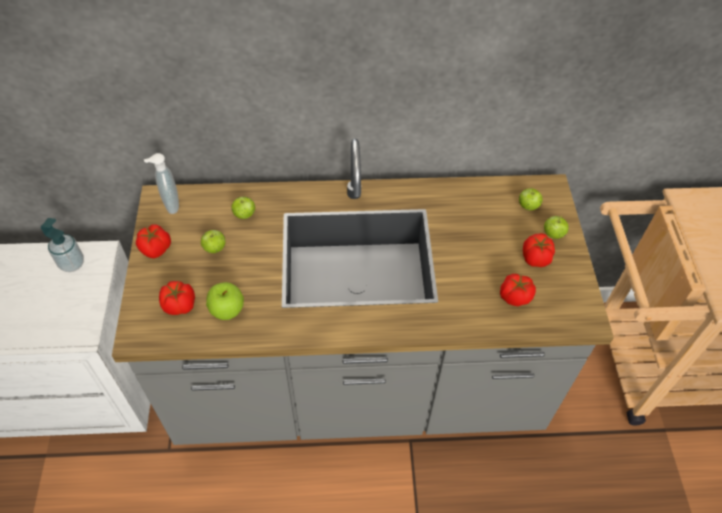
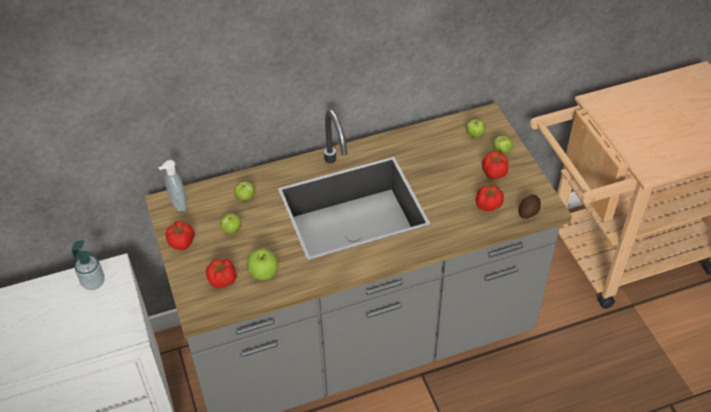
camera: 15 degrees left, 5 degrees down
(562, 318) = (529, 212): none -> potato

